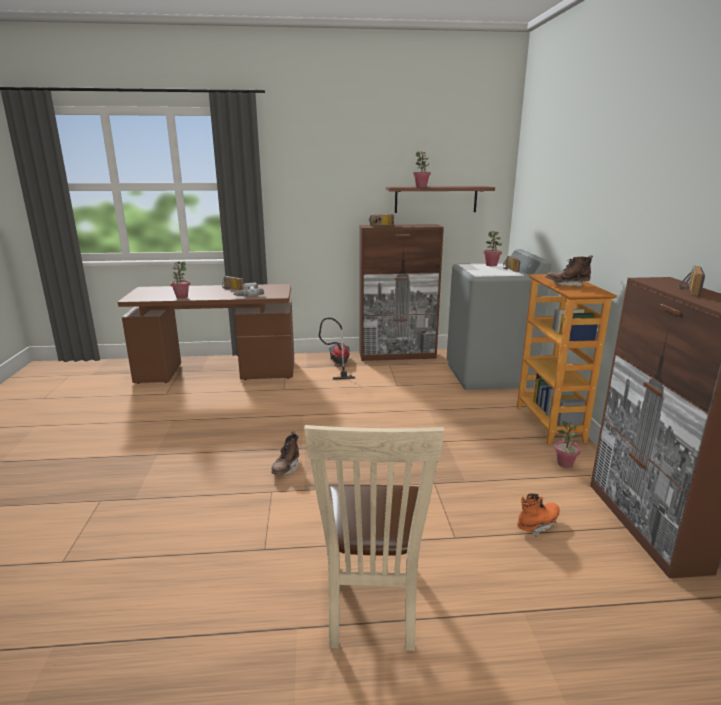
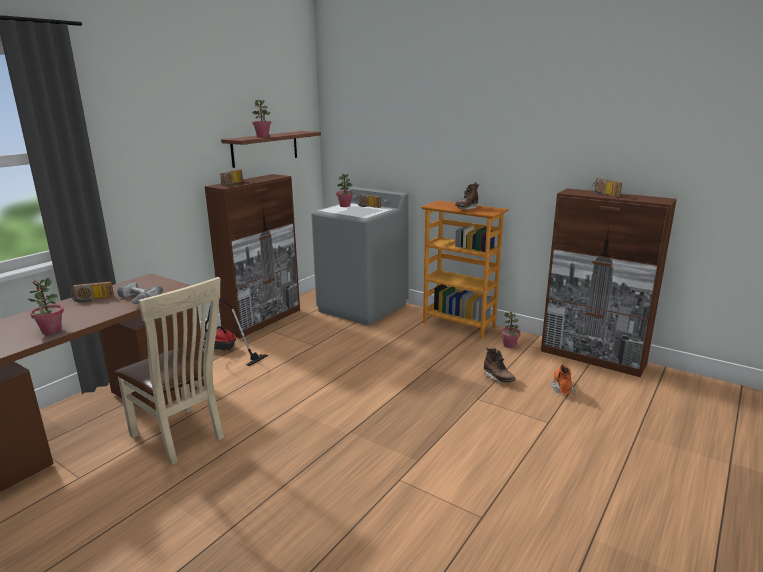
camera: 50 degrees left, 0 degrees up
(286, 469) = (372, 456): brown boot -> brown boot (498, 378)
(372, 610) = (597, 493): beige chair -> beige chair (181, 437)

